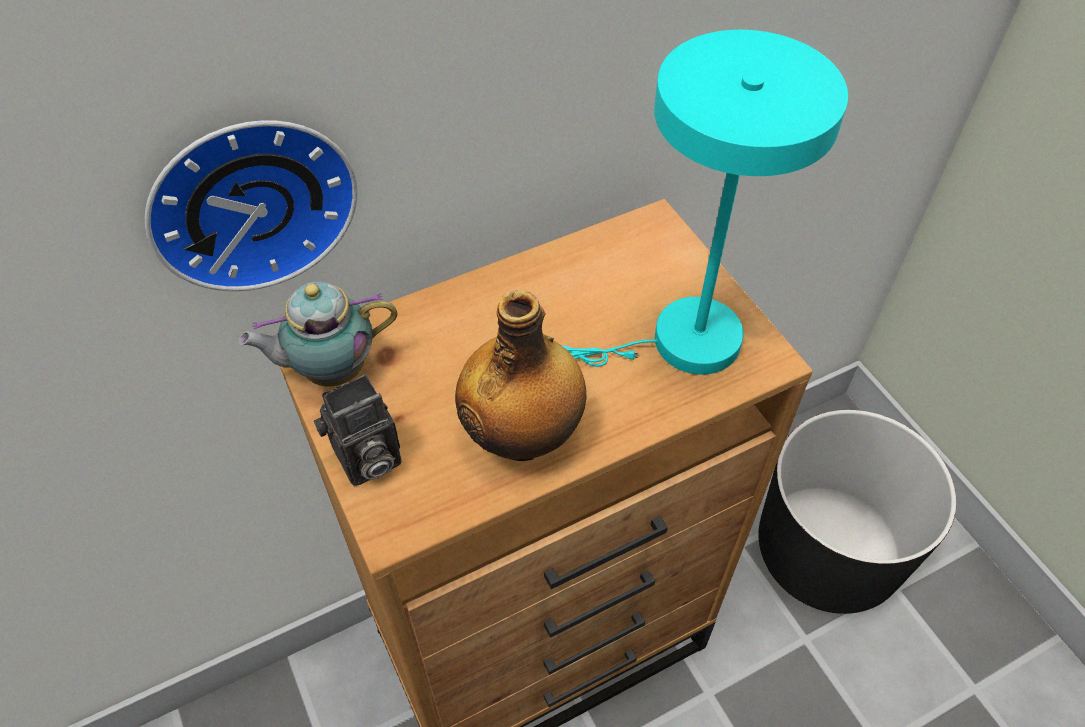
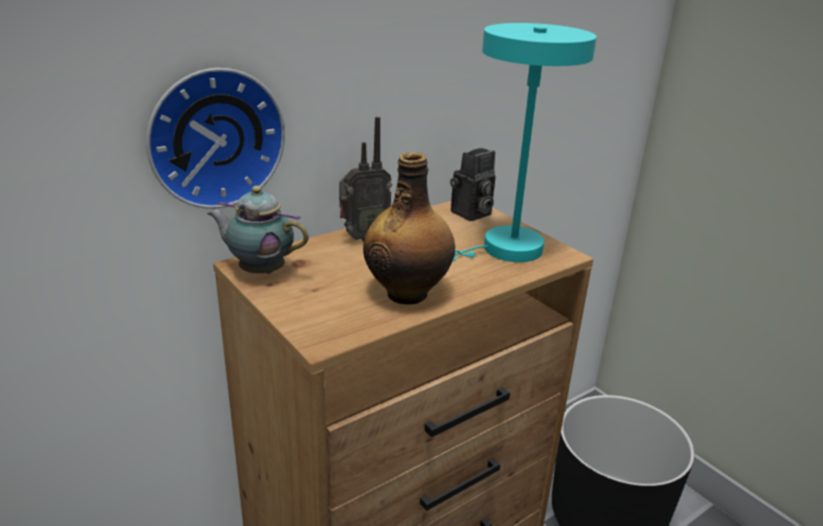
camera: 10 degrees left, 25 degrees down
(330, 370) = (259, 271): teapot -> teapot turned 45 degrees clockwise
(366, 461) = (295, 310): camera -> camera (471, 214)
(483, 301) = (362, 238): none -> radio

